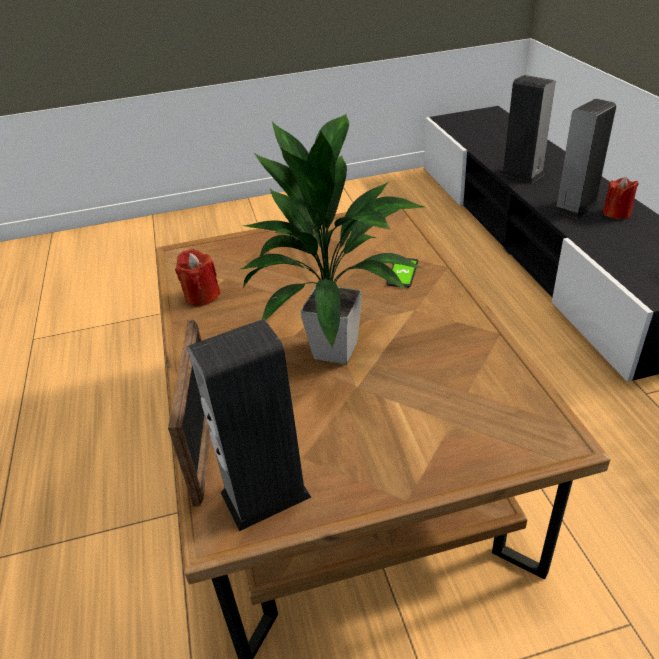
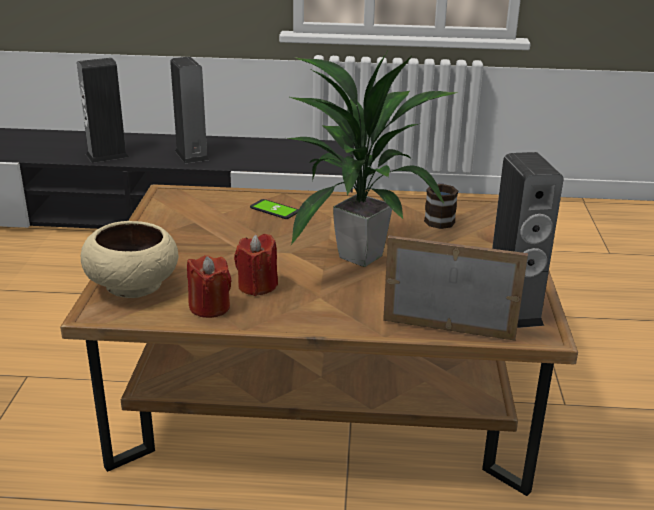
camera: 75 degrees left, 10 degrees down
(222, 253) = (133, 284): none -> beige bowl
(473, 387) = (439, 218): none -> mug
(616, 213) = (220, 146): red candle -> red candle (257, 286)

